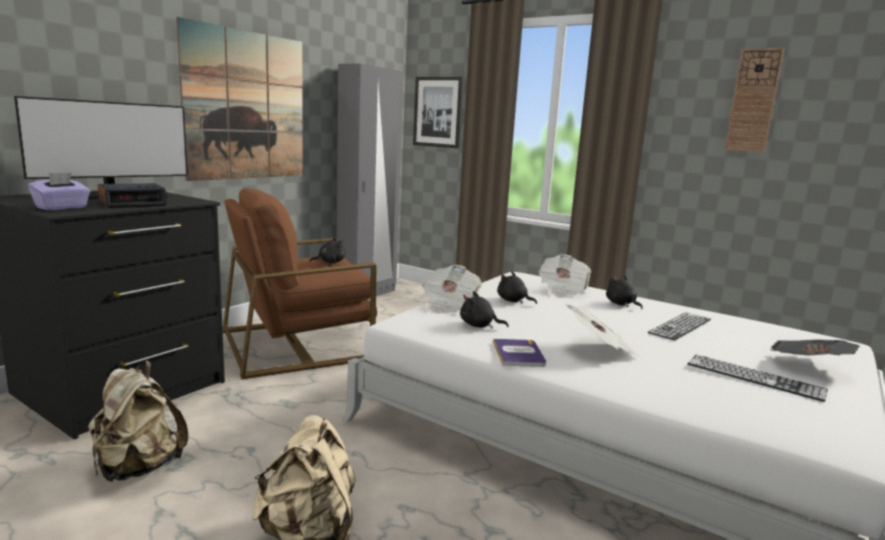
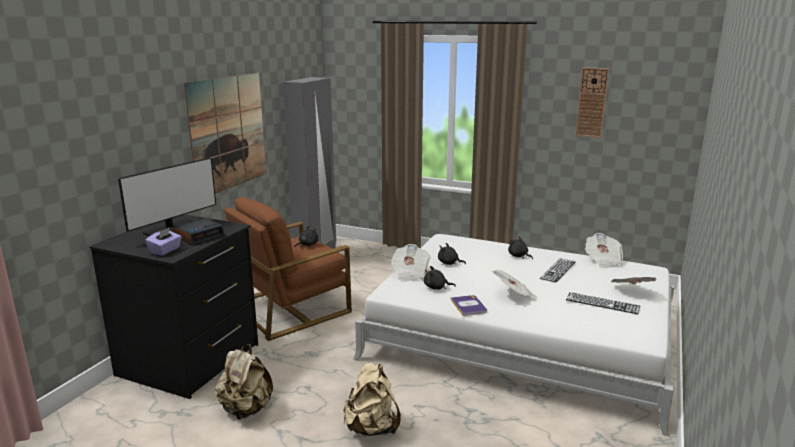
camera: 10 degrees left, 5 degrees up
(438, 112) = (357, 103): picture -> none
(562, 290) = (477, 248): newspaper -> newspaper (603, 261)

